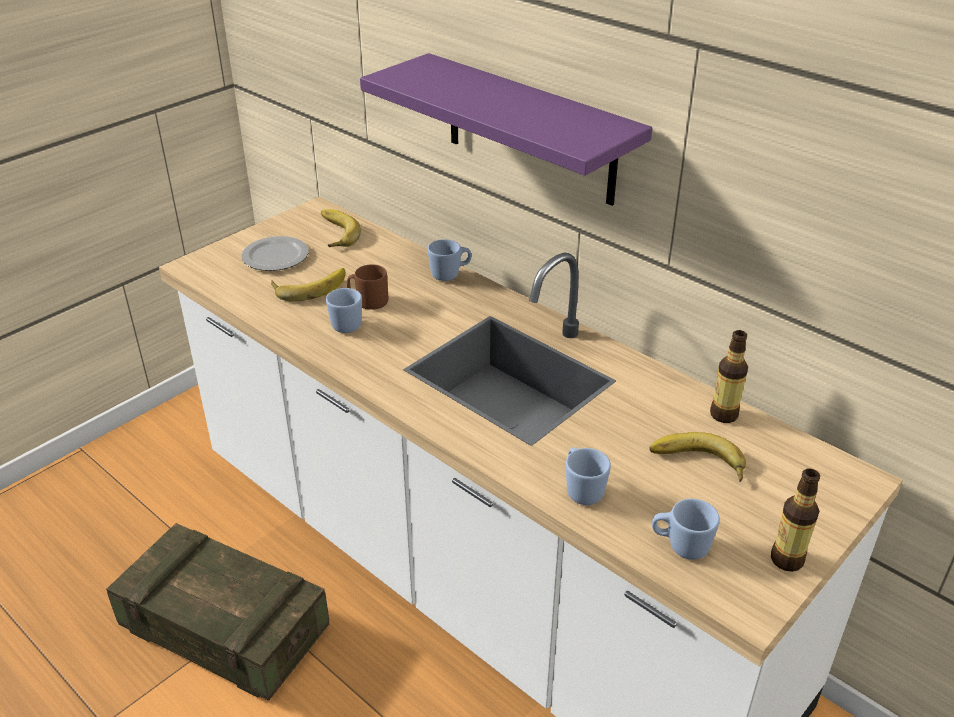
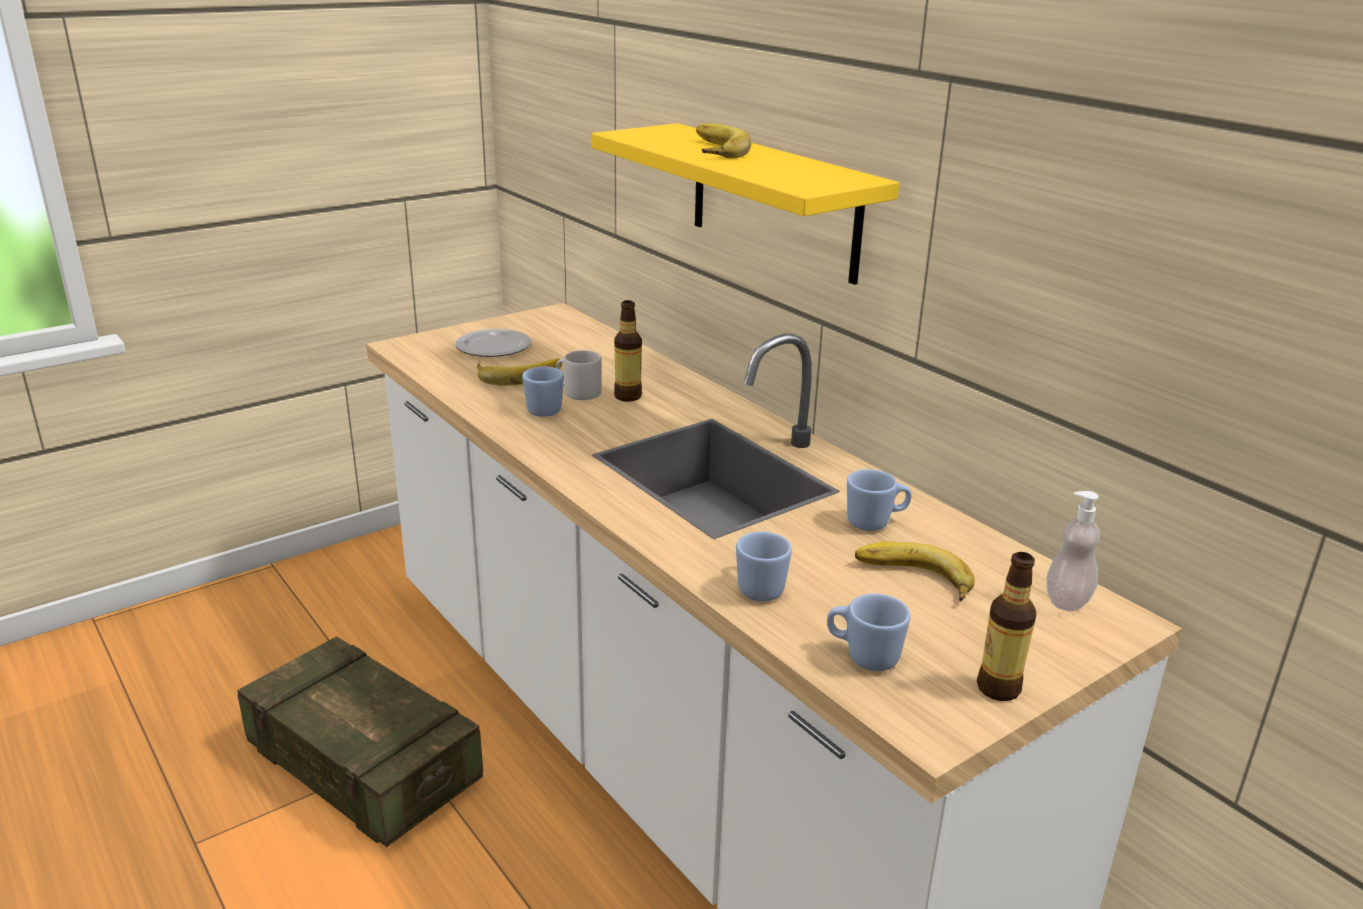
camera: 10 degrees right, 10 degrees down
(334, 233) = (565, 333): banana -> banana (712, 149)
(368, 301) = (578, 392): brown mug -> grey mug
(450, 274) = (680, 379): blue mug -> blue mug (875, 523)
(530, 130) = (774, 201): purple shelf -> yellow shelf
(723, 415) = (963, 537): bottle -> bottle (627, 396)
(816, 466) = (1067, 600): none -> soap dispenser

